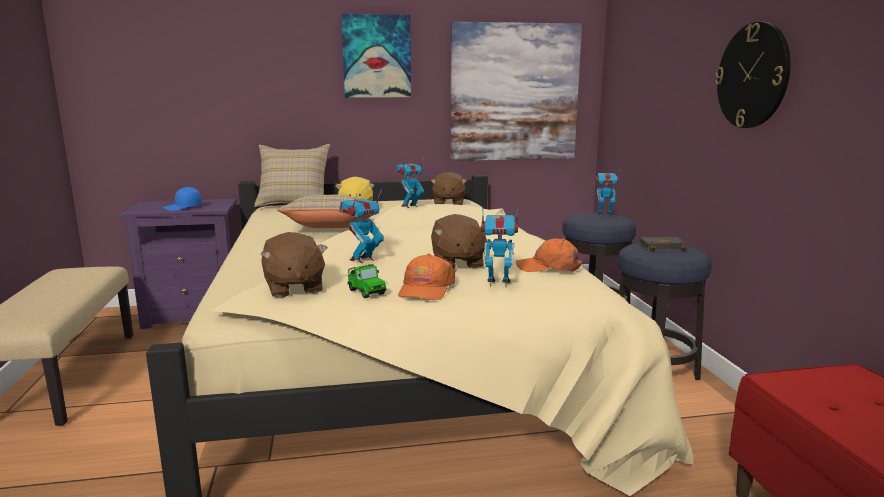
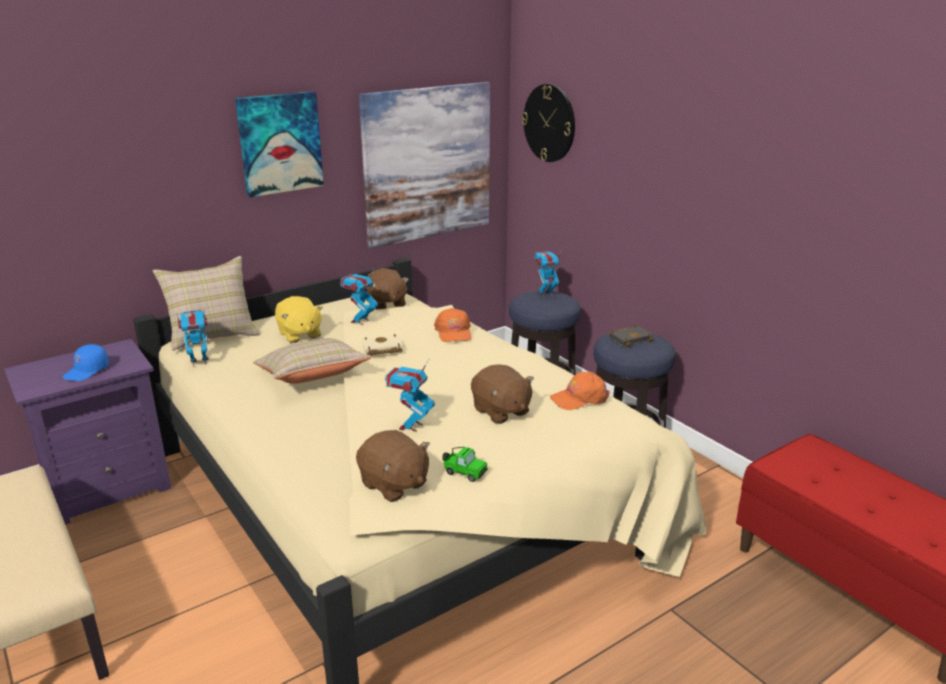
camera: 25 degrees left, 10 degrees up
(404, 221) = (381, 349): none -> beige book
(426, 289) = (510, 455): orange cap -> orange cap (454, 332)
(498, 283) = (560, 432): toy robot -> toy robot (199, 362)
(753, 76) = (702, 186): wall clock -> wall clock (549, 123)

